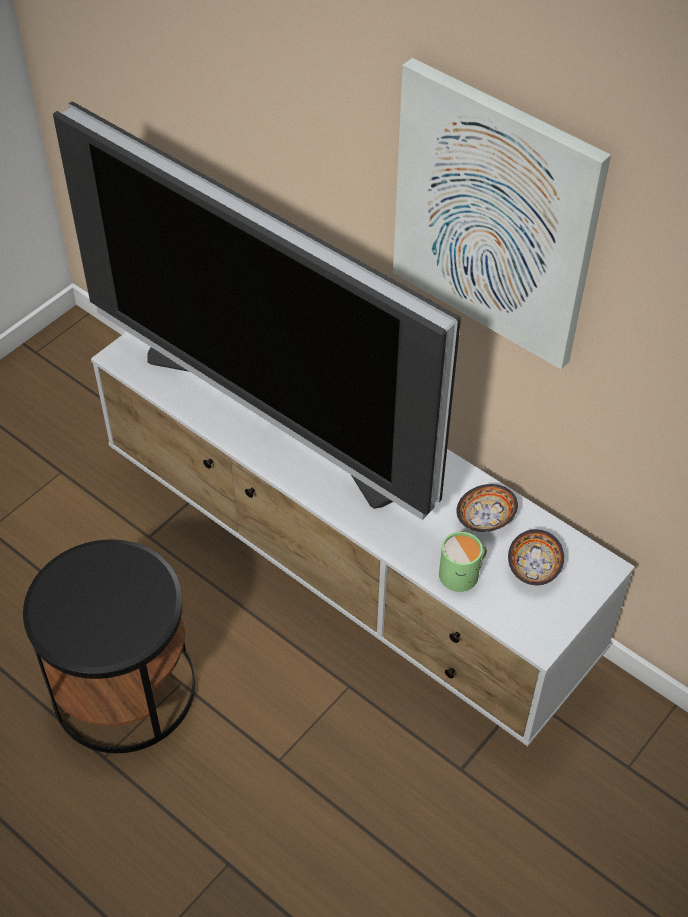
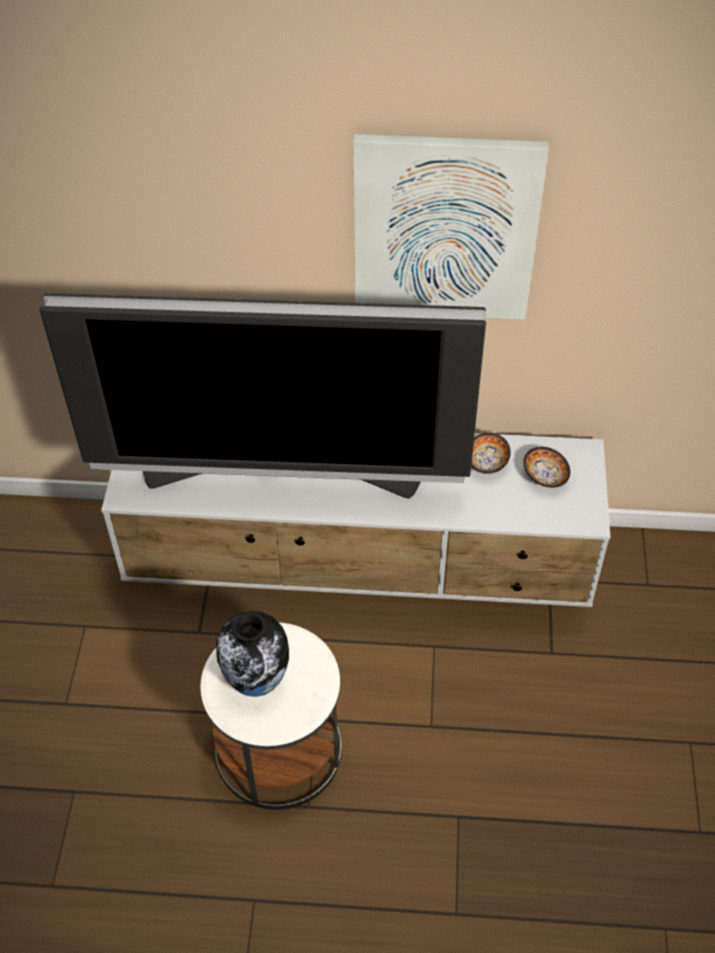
camera: 35 degrees left, 0 degrees up
(90, 596) = (257, 681): none -> vase
(124, 687) = (278, 749): black side table -> white side table
(463, 574) = (506, 506): green mug -> none

